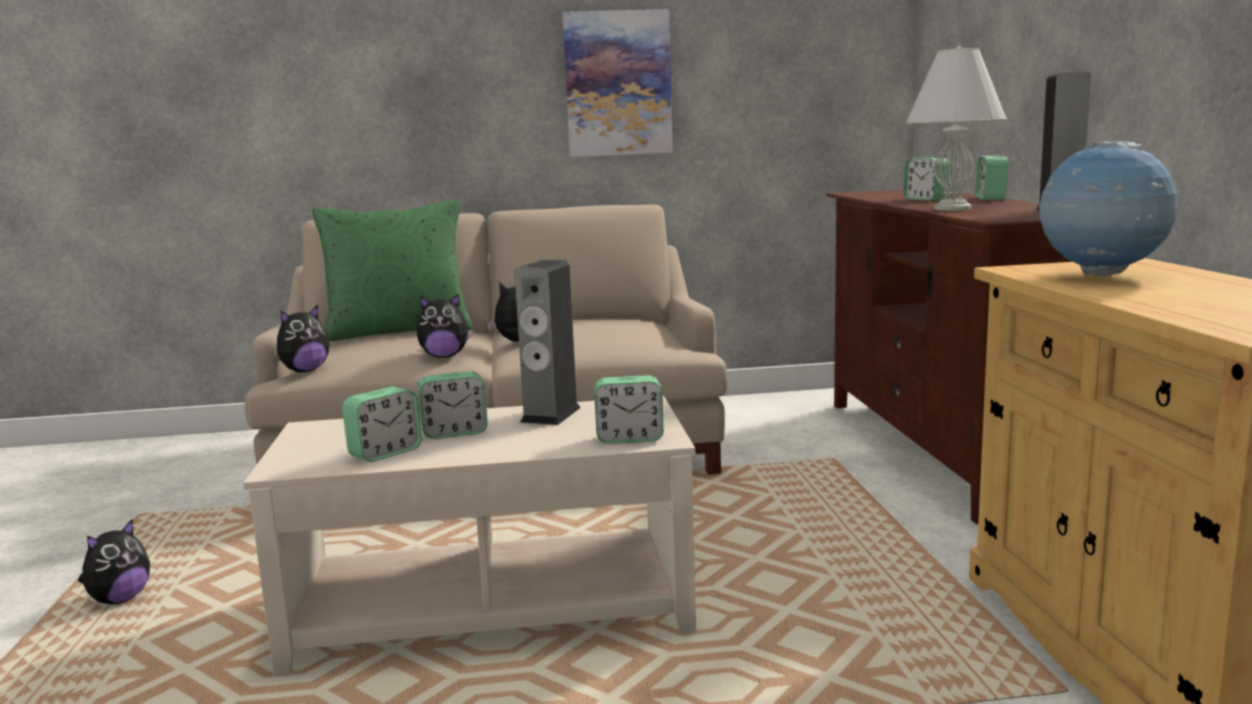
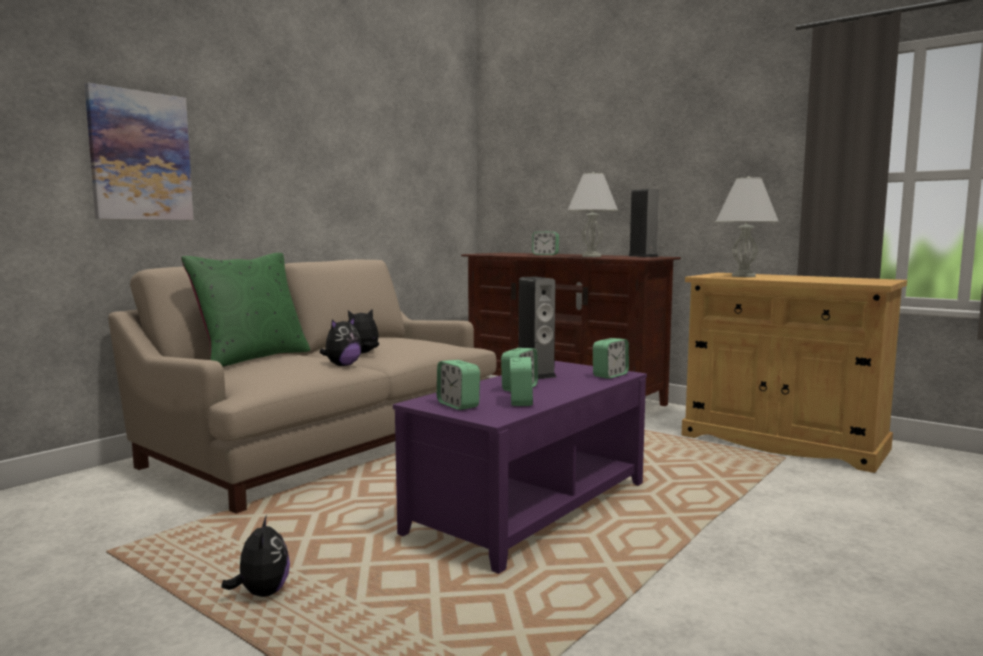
camera: 45 degrees left, 5 degrees down
(304, 371) = (253, 387): plush toy -> none
(492, 610) = (531, 507): beige coffee table -> purple coffee table
(618, 84) = (338, 176): picture -> picture (140, 156)
(990, 199) = (575, 254): alarm clock -> alarm clock (458, 405)
(1101, 275) = (743, 276): globe -> white table lamp

